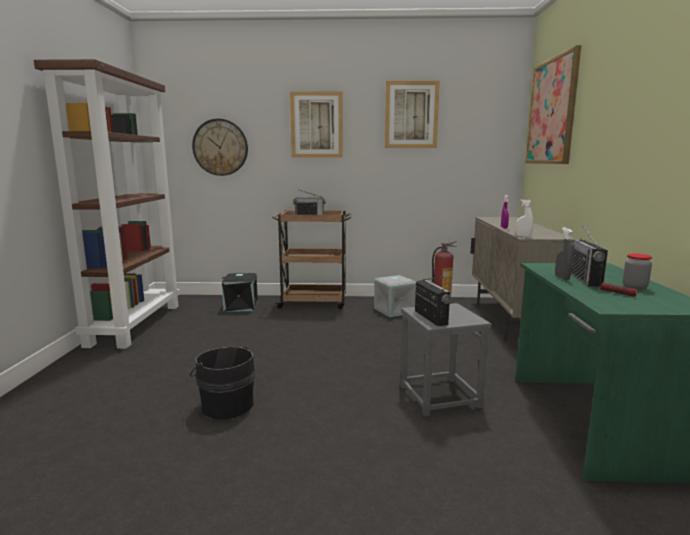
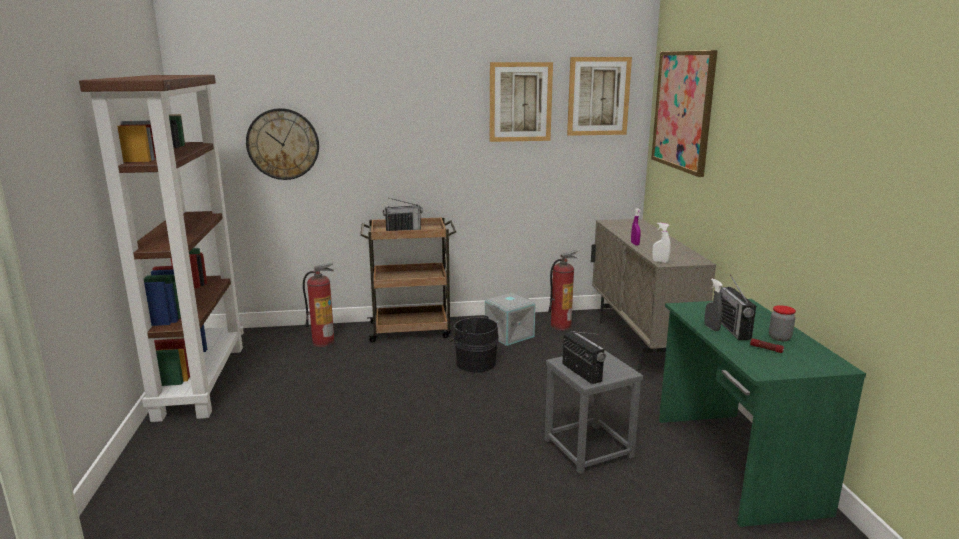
camera: 10 degrees left, 5 degrees up
(226, 405) = (366, 482): black bucket -> black bucket (474, 363)
(241, 306) = (323, 342): black storage box -> fire extinguisher
(316, 125) = (406, 115): picture -> picture (598, 96)

